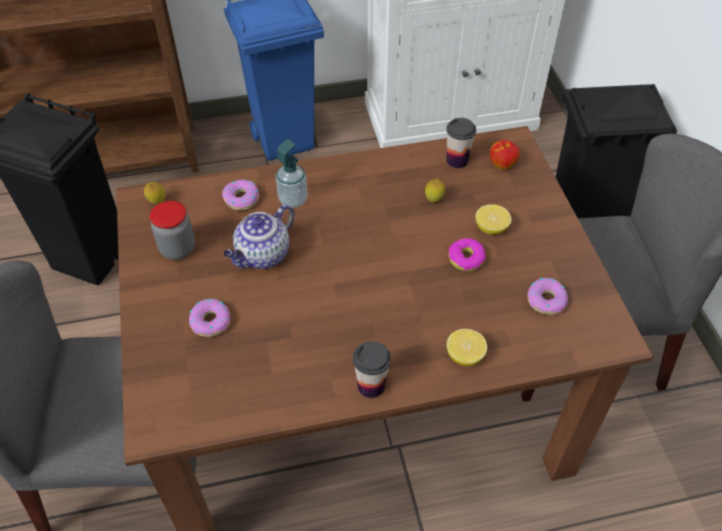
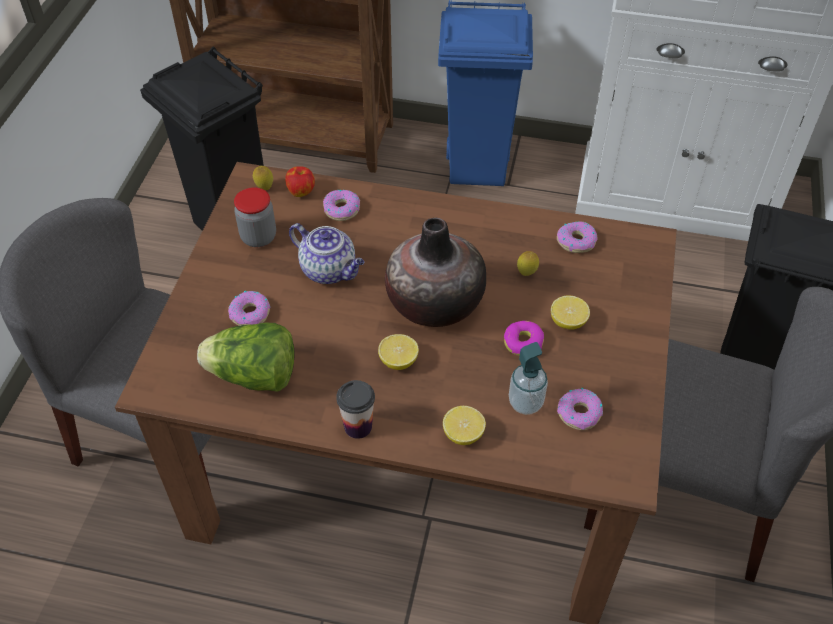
camera: 25 degrees right, 0 degrees up
(248, 378) = (254, 376): none -> lettuce
(262, 256) = (330, 270): teapot -> teapot turned 120 degrees counterclockwise
(293, 200) = (388, 226): soap dispenser -> soap dispenser (525, 403)
(371, 313) = (398, 361): none -> lemon
(373, 252) = (434, 303): none -> vase
(457, 160) = (576, 241): cup -> donut
(502, 164) = (622, 260): apple -> apple (301, 191)

